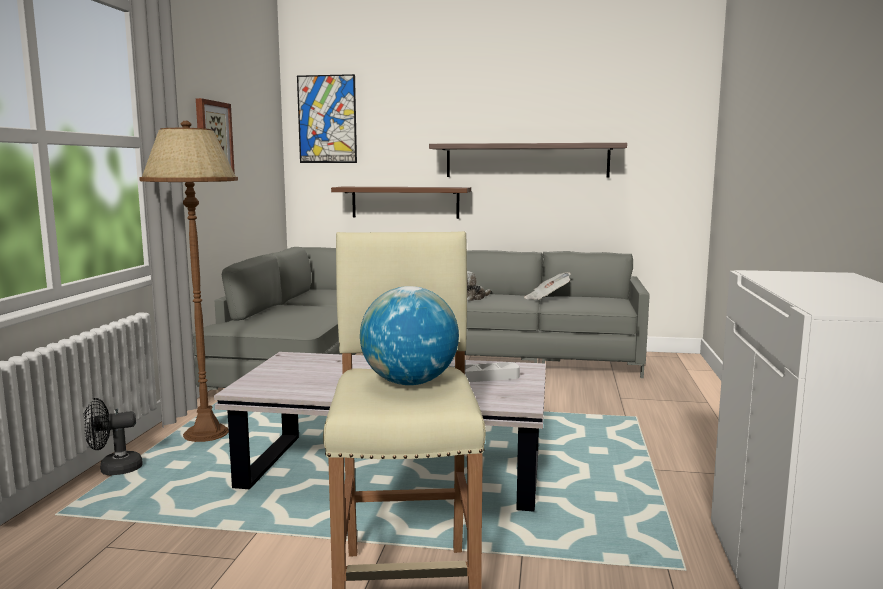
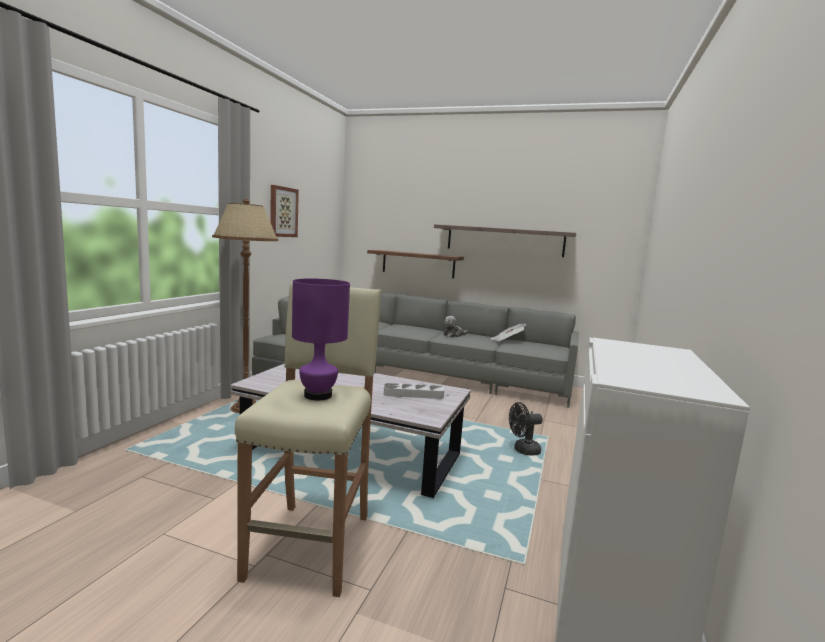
camera: 10 degrees right, 0 degrees up
(113, 469) = (176, 424): black fan -> black fan (523, 450)
(327, 119) = (371, 203): picture -> none
(409, 382) = (317, 395): globe -> purple table lamp

